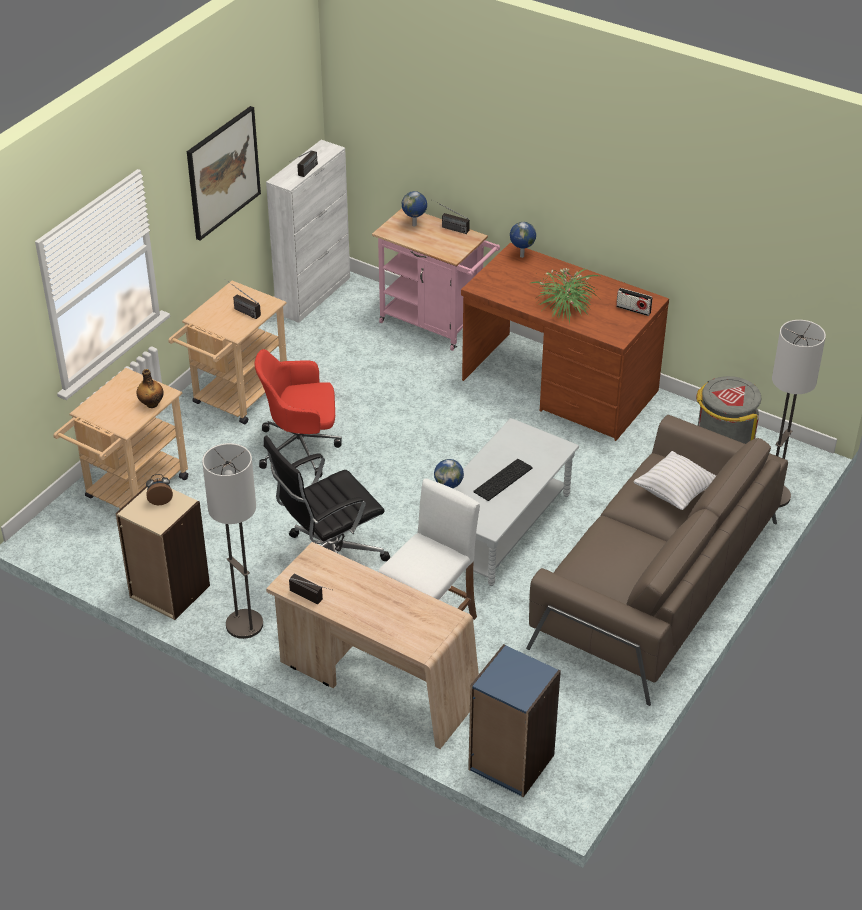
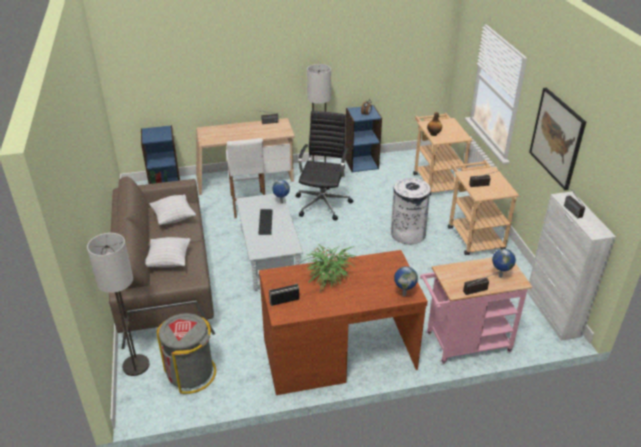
camera: 135 degrees right, 5 degrees down
(169, 592) = (361, 163): beige bookcase -> blue bookcase
(301, 448) = (407, 234): red office chair -> white trash can
(613, 554) = (173, 218): none -> white pillow

